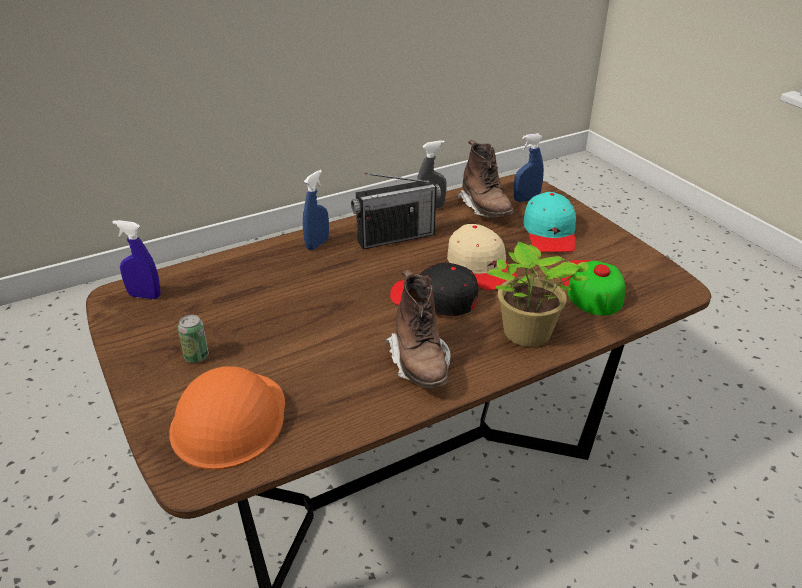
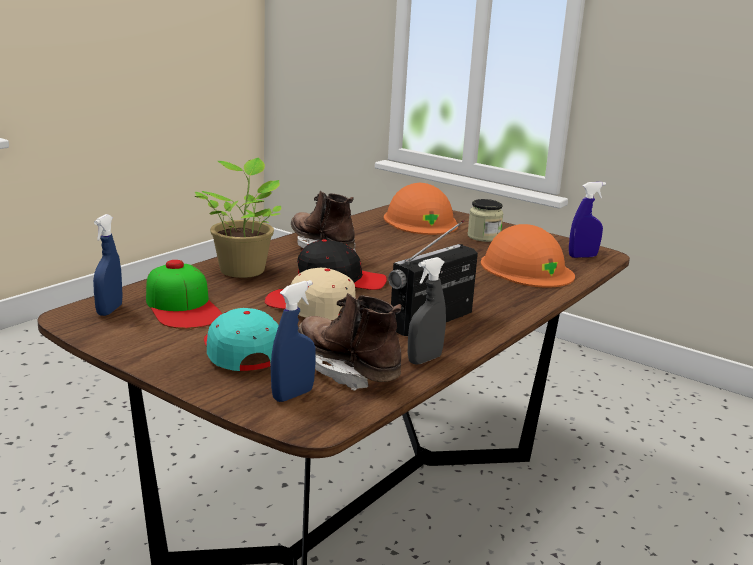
camera: 155 degrees right, 15 degrees down
(196, 357) = (483, 237): can -> jar
(234, 286) = (526, 269): none -> orange hard hat
(317, 244) = (506, 304): blue spray bottle -> blue spray bottle (109, 310)

